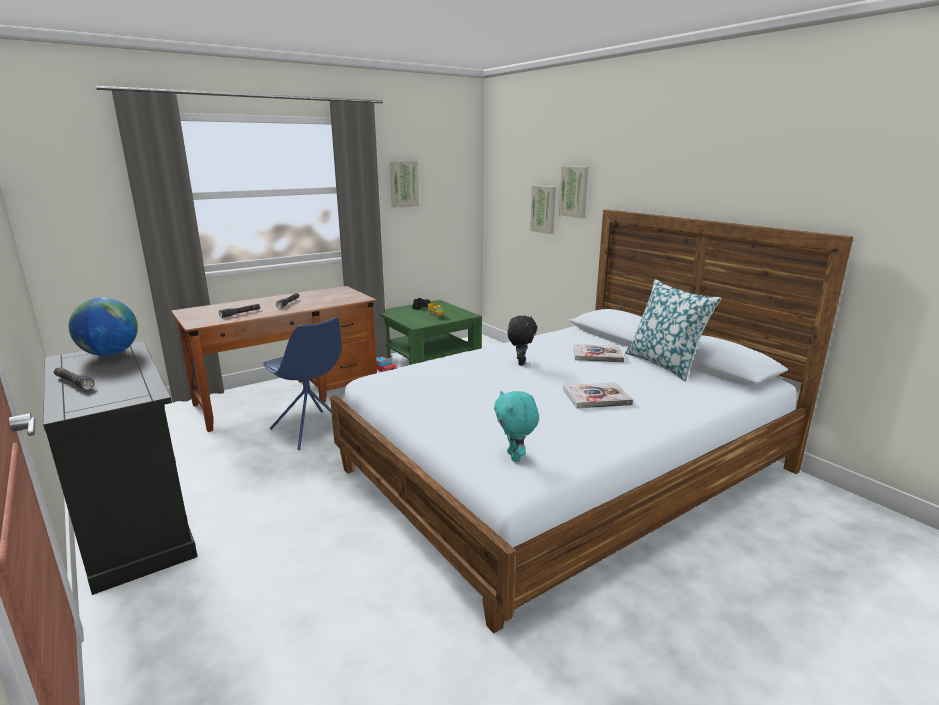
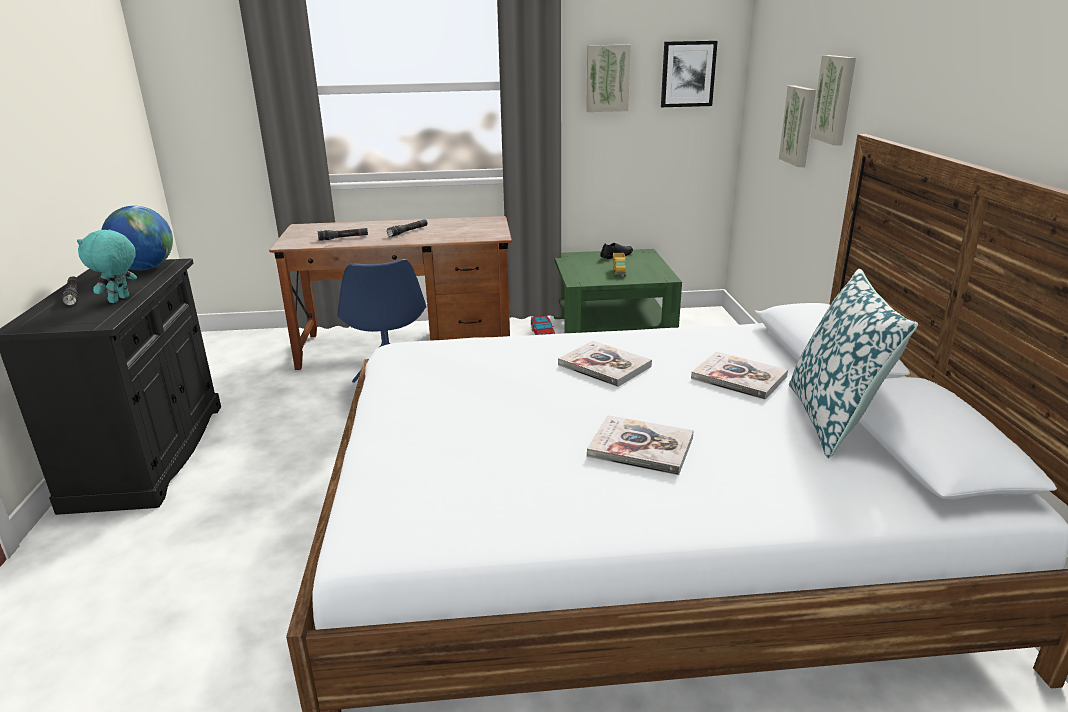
camera: 30 degrees right, 5 degrees up
(451, 180) = (688, 74): none -> picture
(515, 457) = (409, 505): turquoise plush toy -> turquoise plush toy (120, 300)
(520, 363) = (604, 366): black plush toy -> book

